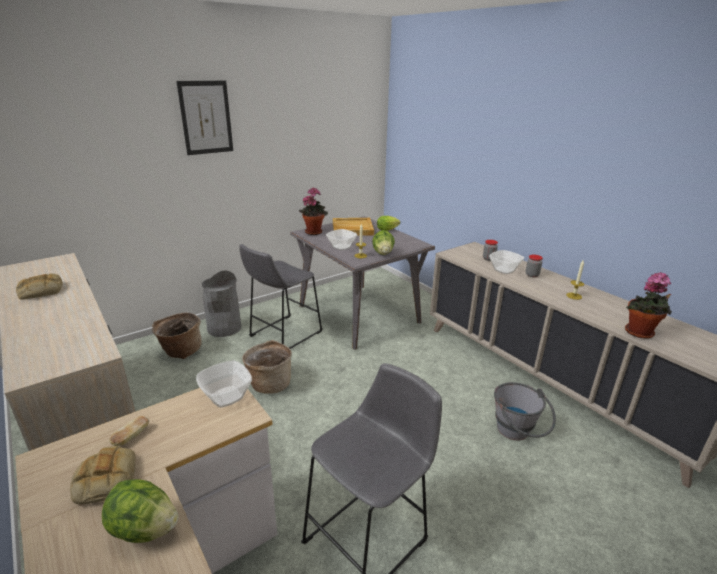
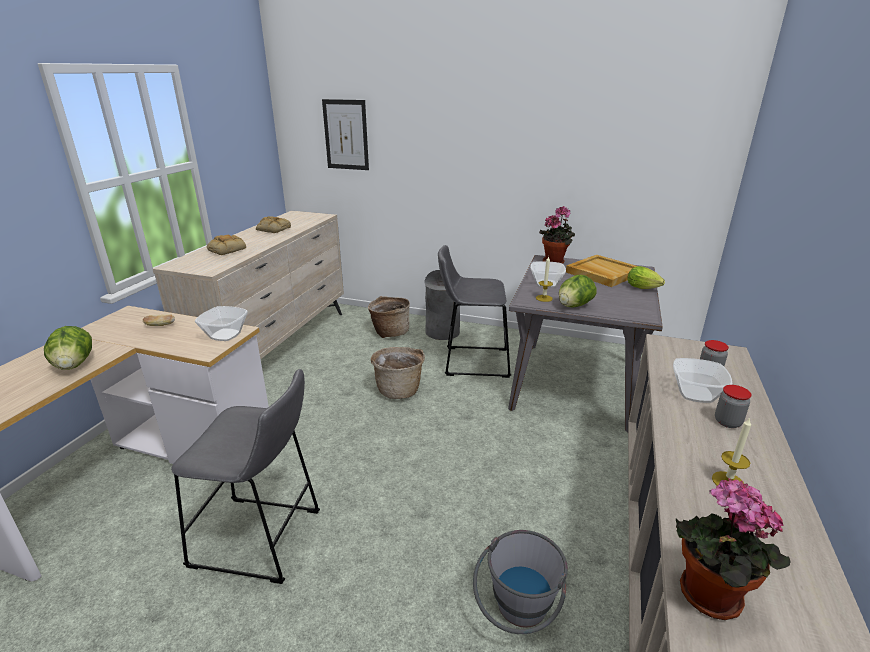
camera: 55 degrees right, 0 degrees up
(105, 479) = (116, 335): bread -> bread (227, 249)
(206, 118) = (475, 110): picture -> picture (346, 135)

